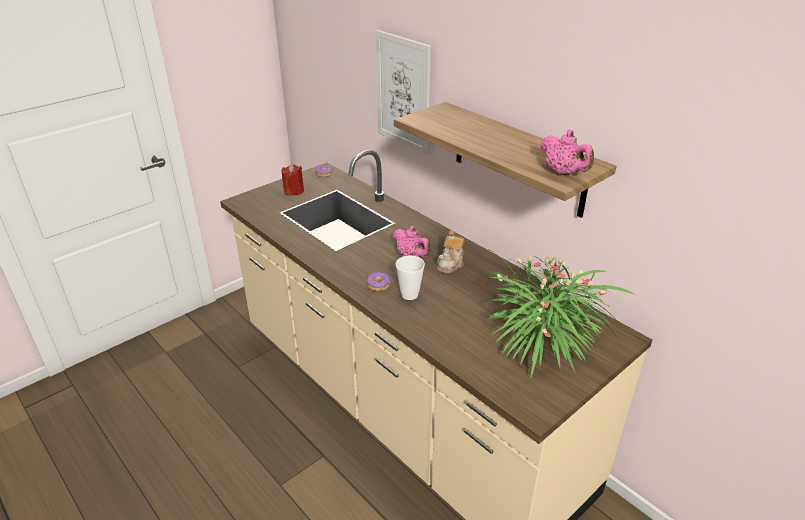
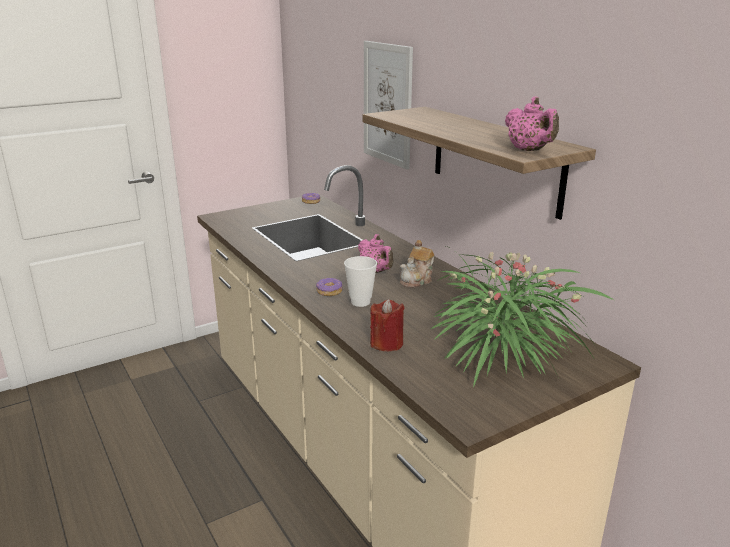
camera: 10 degrees right, 10 degrees down
(294, 191) = (274, 212): red candle -> red candle (386, 343)

